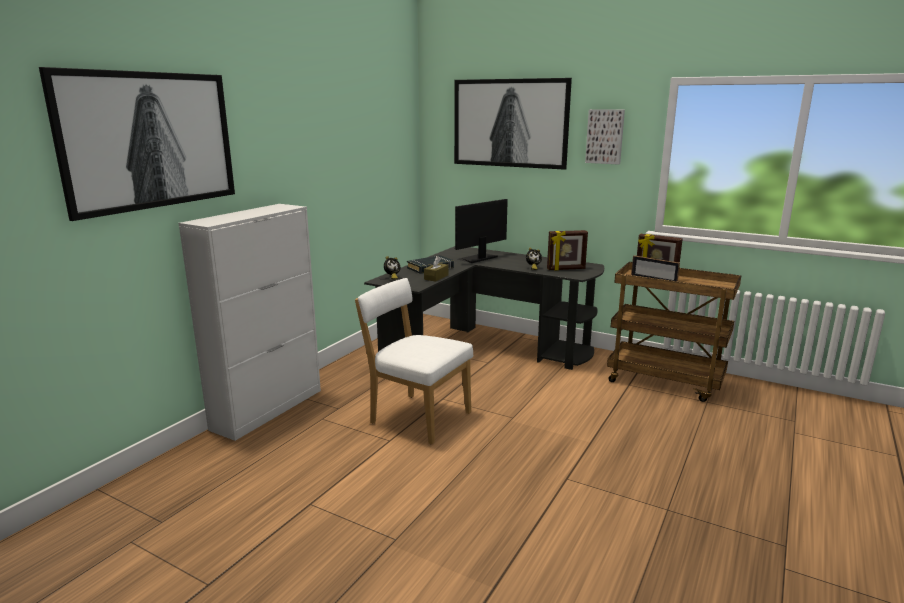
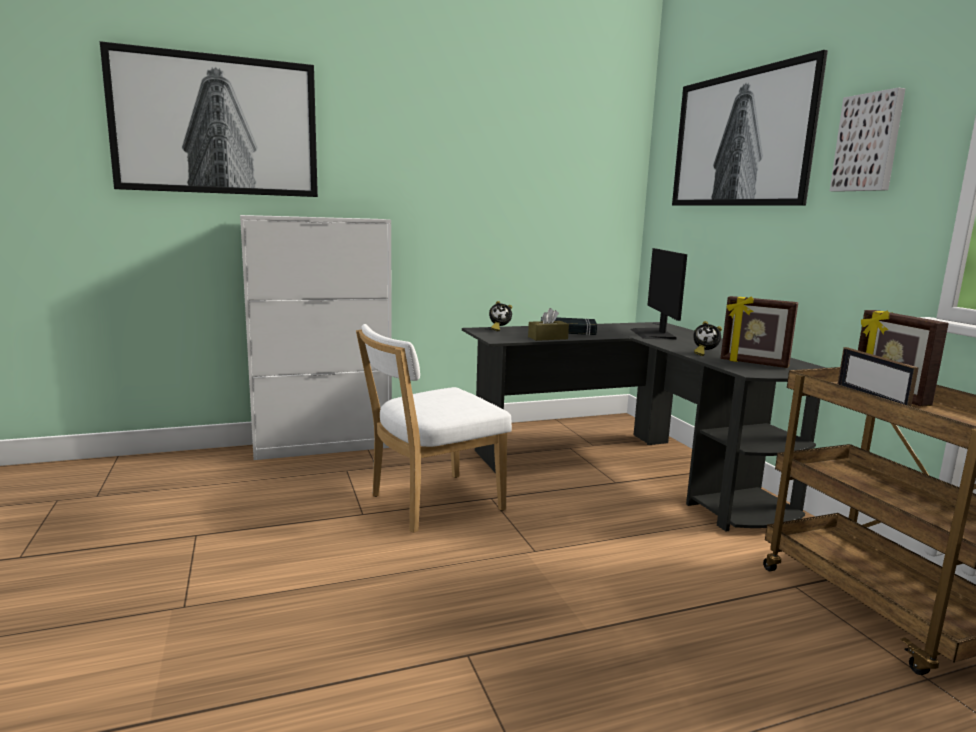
camera: 40 degrees right, 5 degrees down
(416, 417) = (430, 504): white chair -> white chair turned 105 degrees counterclockwise
(477, 258) = (653, 334): monitor -> monitor turned 90 degrees counterclockwise

